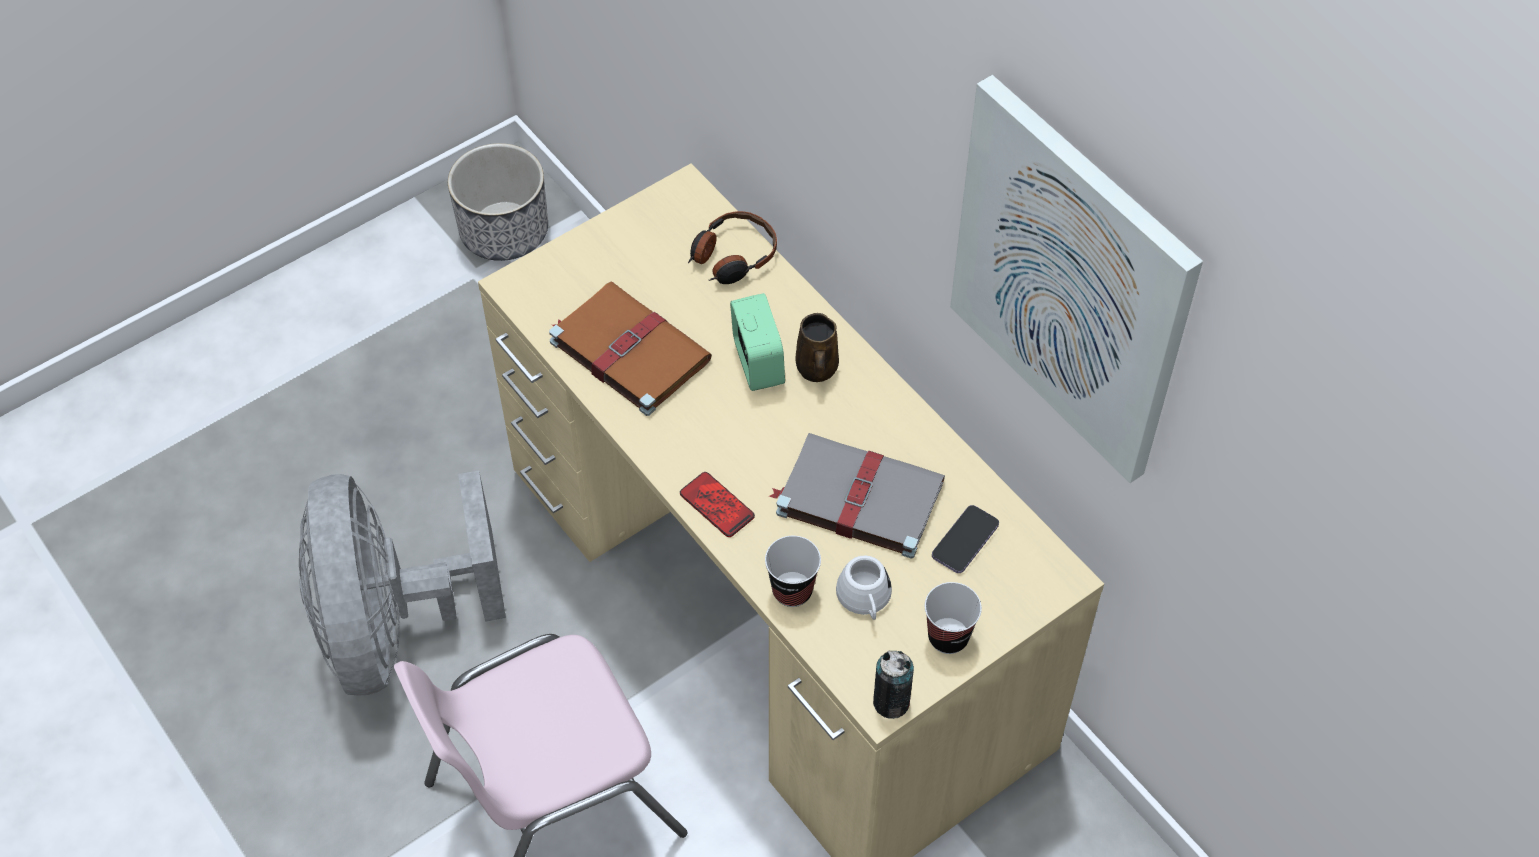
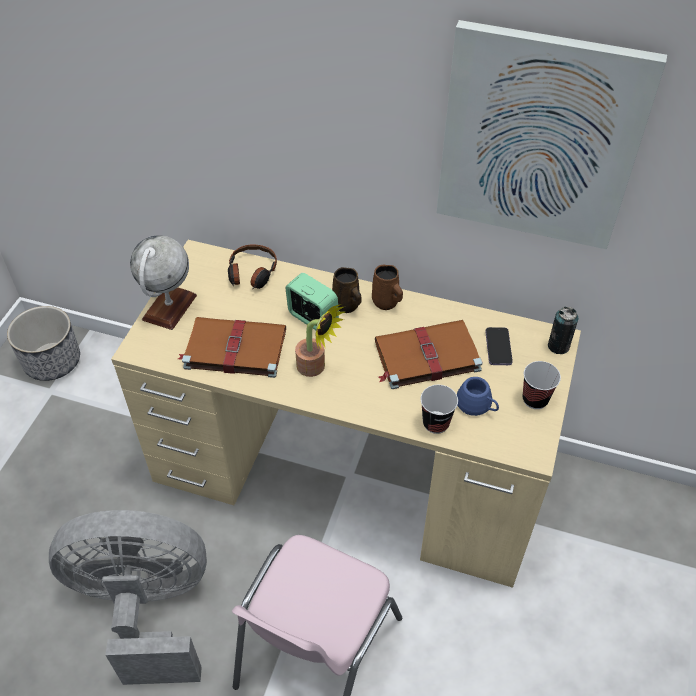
camera: 35 degrees left, 5 degrees down
(395, 626) = (146, 609): grey fan -> grey fan turned 135 degrees clockwise
(594, 250) = (169, 307): none -> globe
(706, 432) = (316, 368): none -> potted plant
(717, 505) = (355, 402): phone -> none
(857, 497) = (425, 356): grey book -> brown book
(865, 600) = (477, 405): white mug -> blue mug
(871, 394) = (386, 303): none -> brown mug
(891, 702) = (539, 450): can -> can (558, 346)

